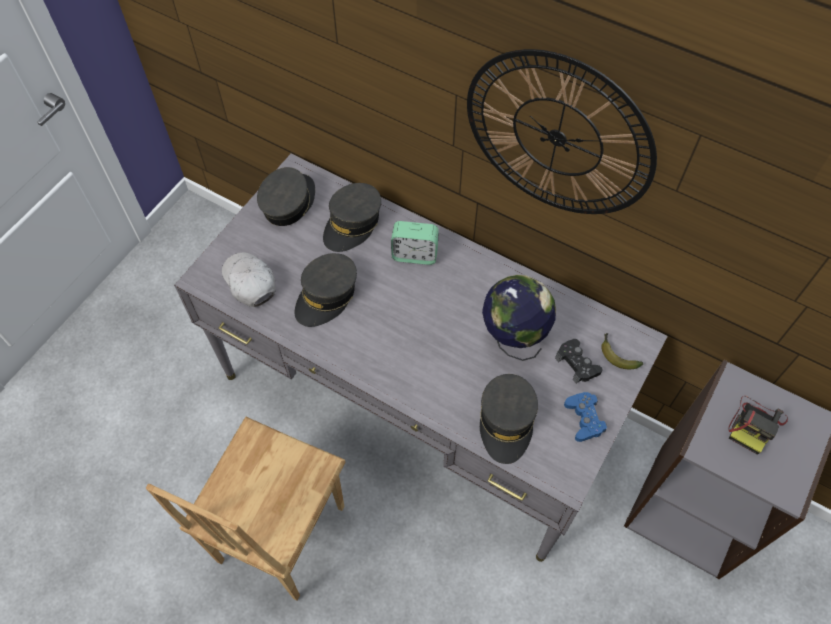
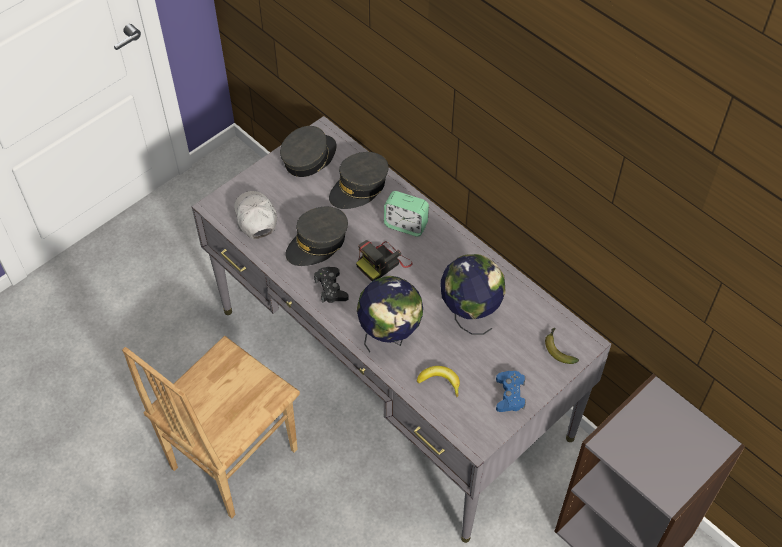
camera: 15 degrees right, 5 degrees down
(437, 383) = (390, 336): none -> globe
(506, 422) = (440, 381): grey cap -> banana
(557, 137) = (525, 139): wall clock -> none
(577, 364) = (519, 348): black game controller -> black game controller (331, 288)
(754, 424) = (660, 433): camera -> camera (383, 263)

